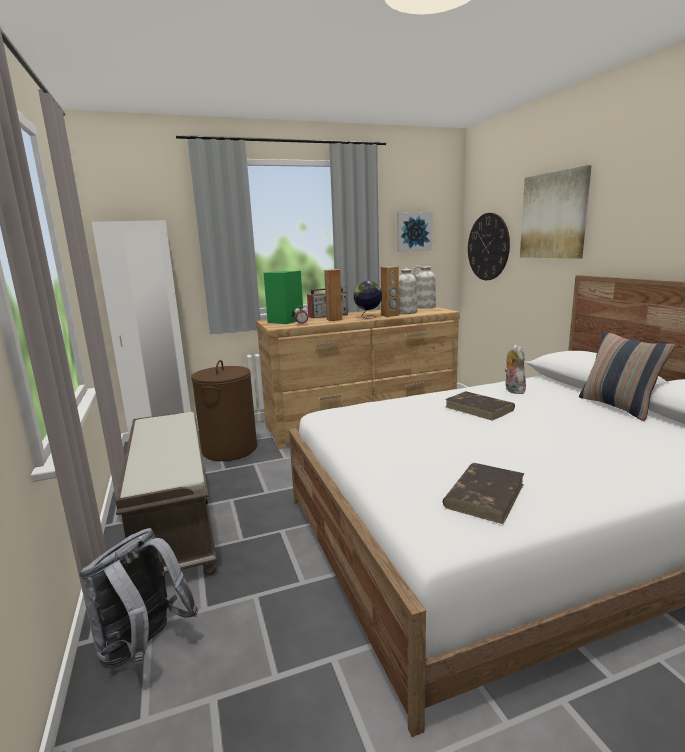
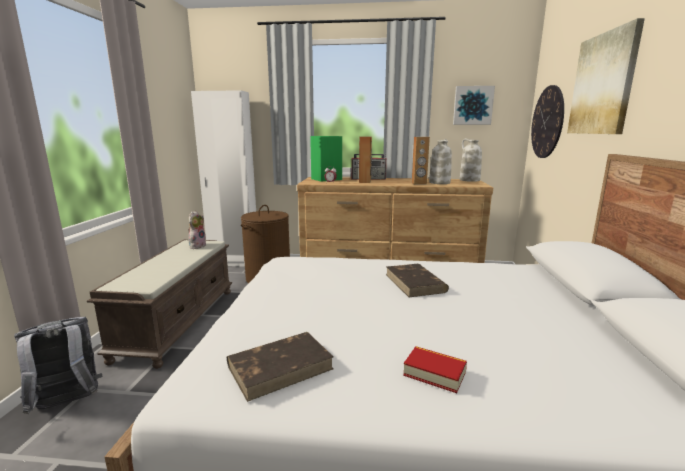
camera: 25 degrees right, 0 degrees up
(368, 317) = (396, 183): globe -> none
(512, 390) = (482, 273): plush toy -> plush toy (197, 246)
(590, 467) = (434, 373): none -> book
(617, 407) = (584, 316): pillow -> none

